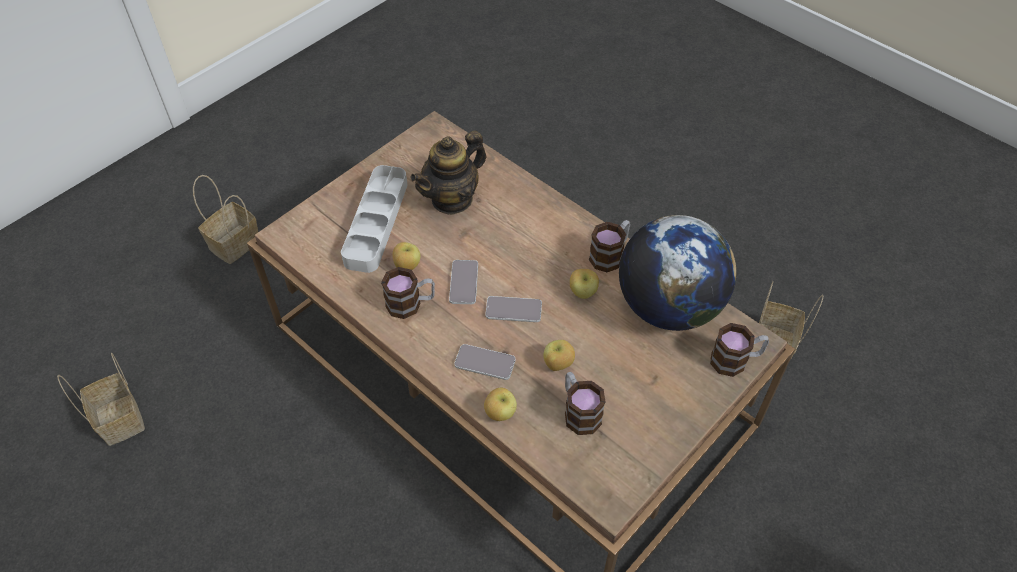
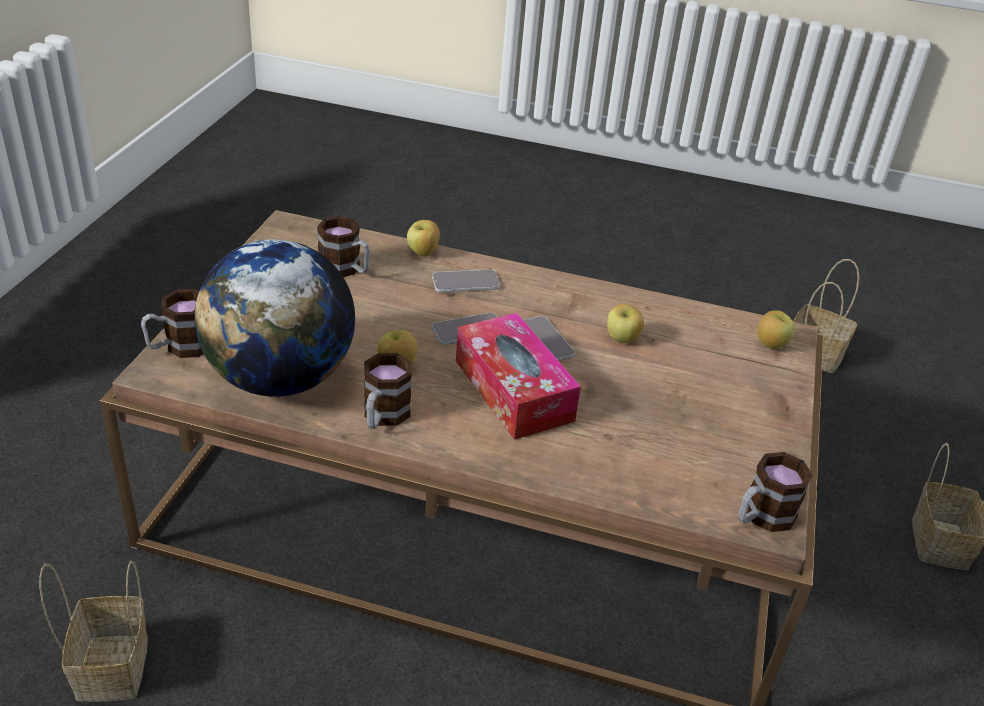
camera: 150 degrees right, 15 degrees down
(376, 222) = (704, 372): grey tray -> none
(411, 304) = (583, 308): mug -> mug (762, 517)
(452, 199) = (642, 426): teapot -> none
(514, 248) = (513, 390): none -> tissue box
(558, 364) = (388, 297): apple -> apple (771, 344)

